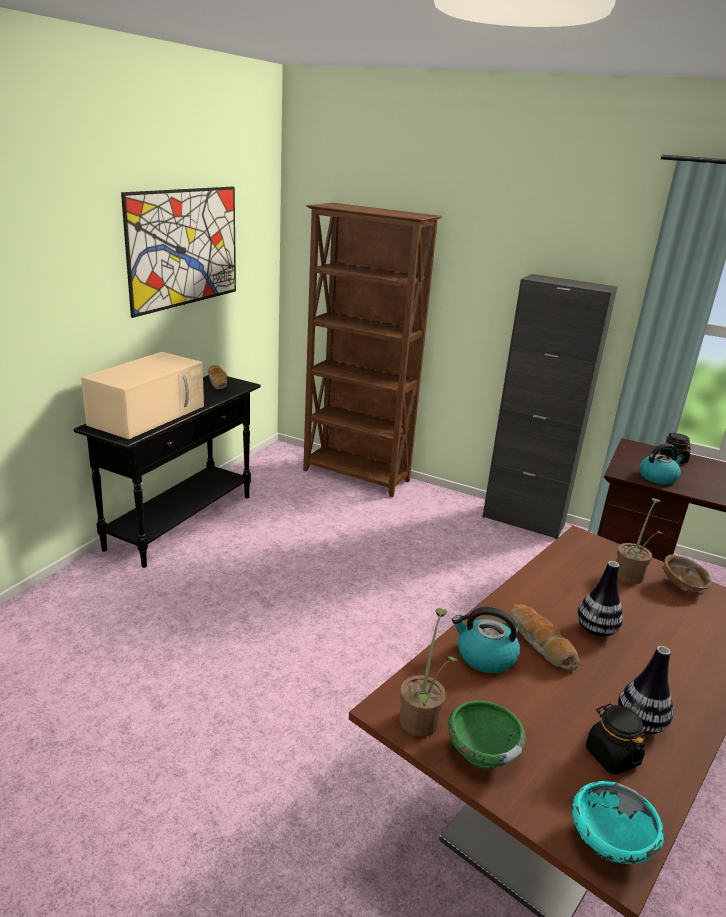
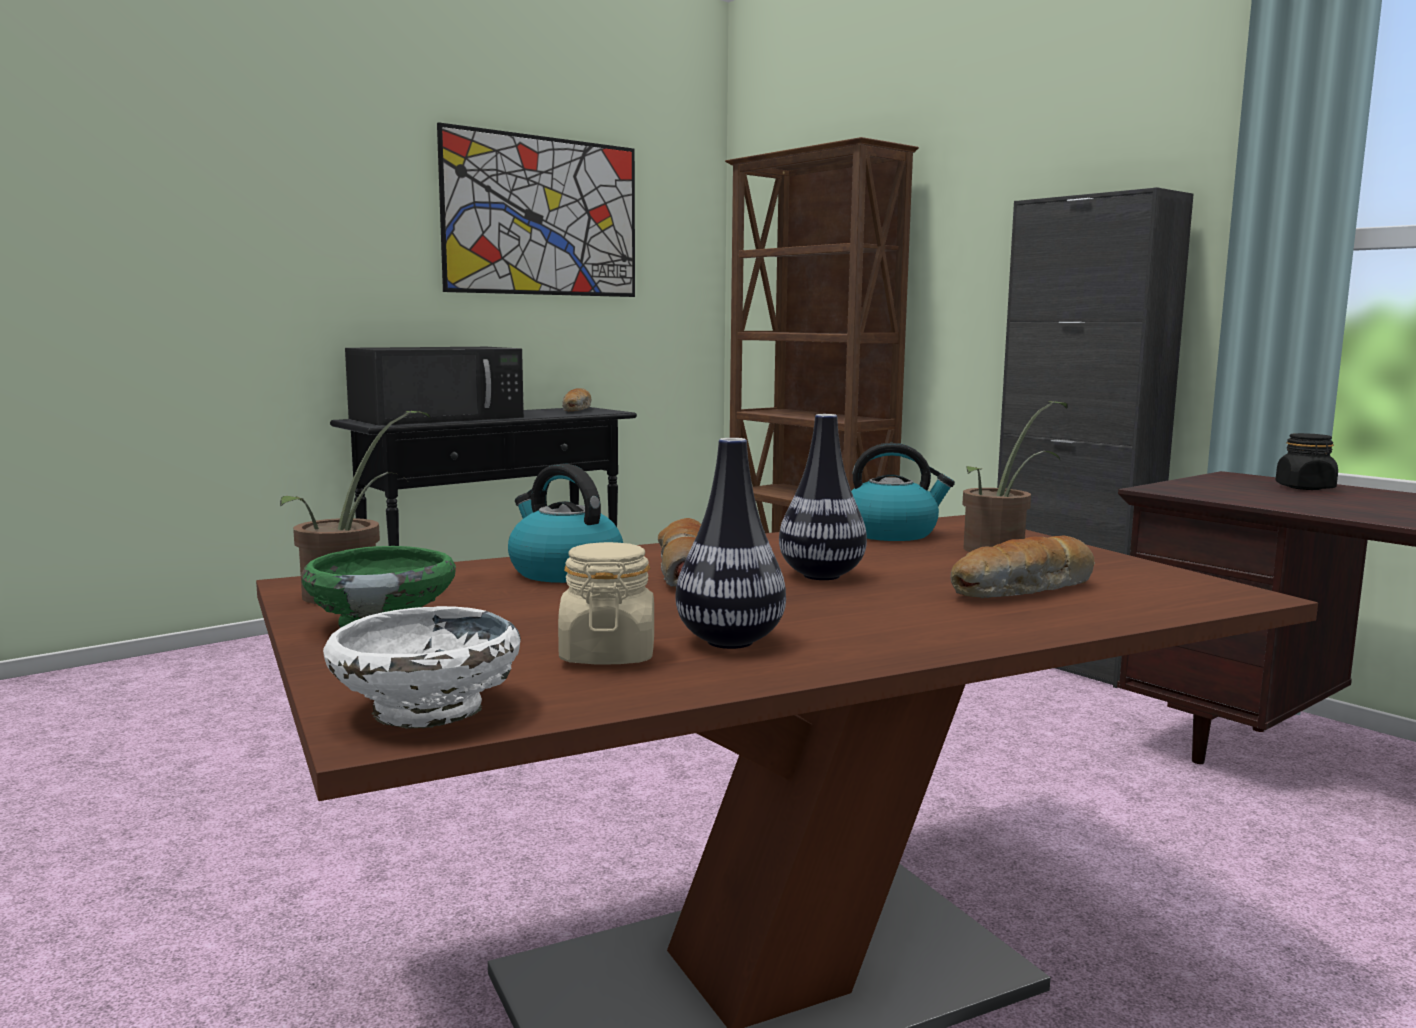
camera: 25 degrees right, 15 degrees down
(148, 414) = (439, 418): beige microwave -> black microwave
(609, 841) = (425, 710): turquoise bowl -> white bowl
(611, 755) = (607, 655): black jar -> beige jar
(658, 477) = (1237, 495): kettle -> kettle (891, 533)
(682, 585) = (1099, 564): brown bowl -> none
(685, 627) = (1024, 591): none -> bread

